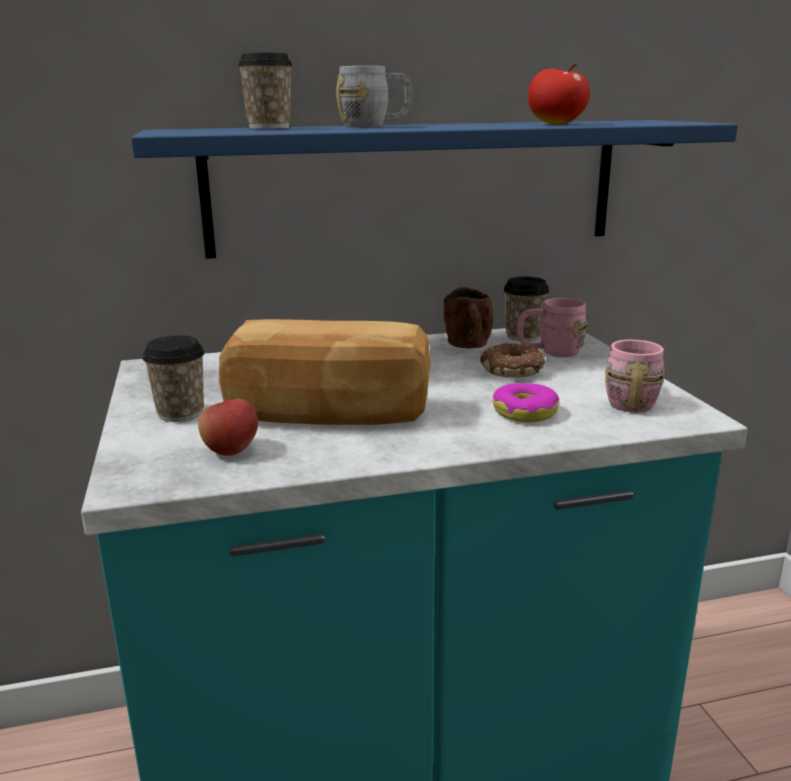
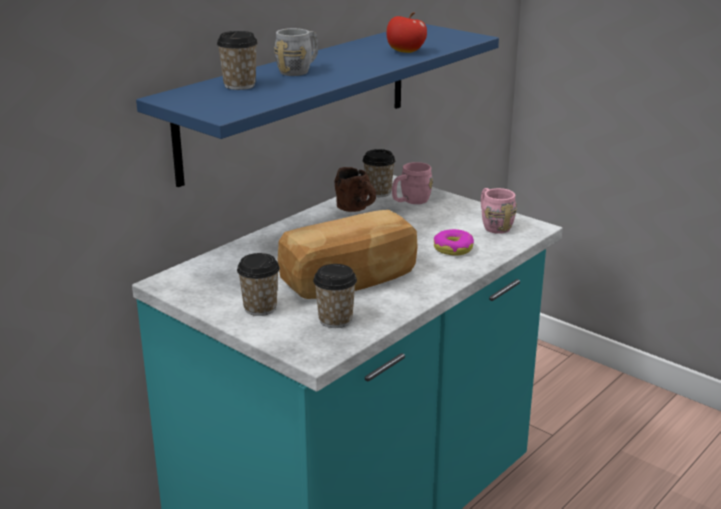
camera: 35 degrees left, 5 degrees up
(231, 450) = (335, 320): apple -> cup
(513, 370) = (408, 221): donut -> none

